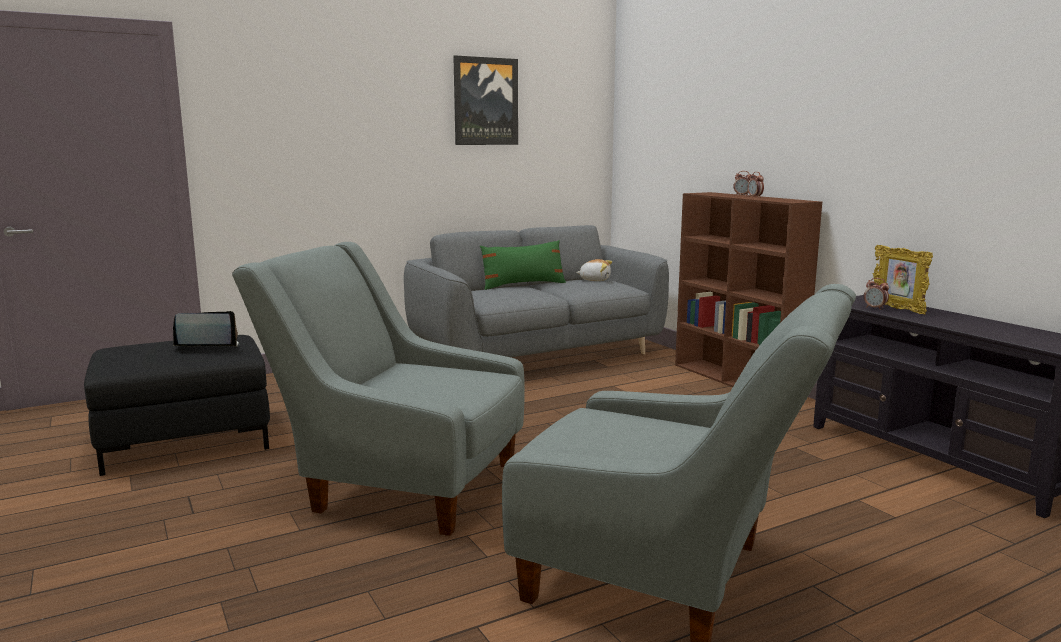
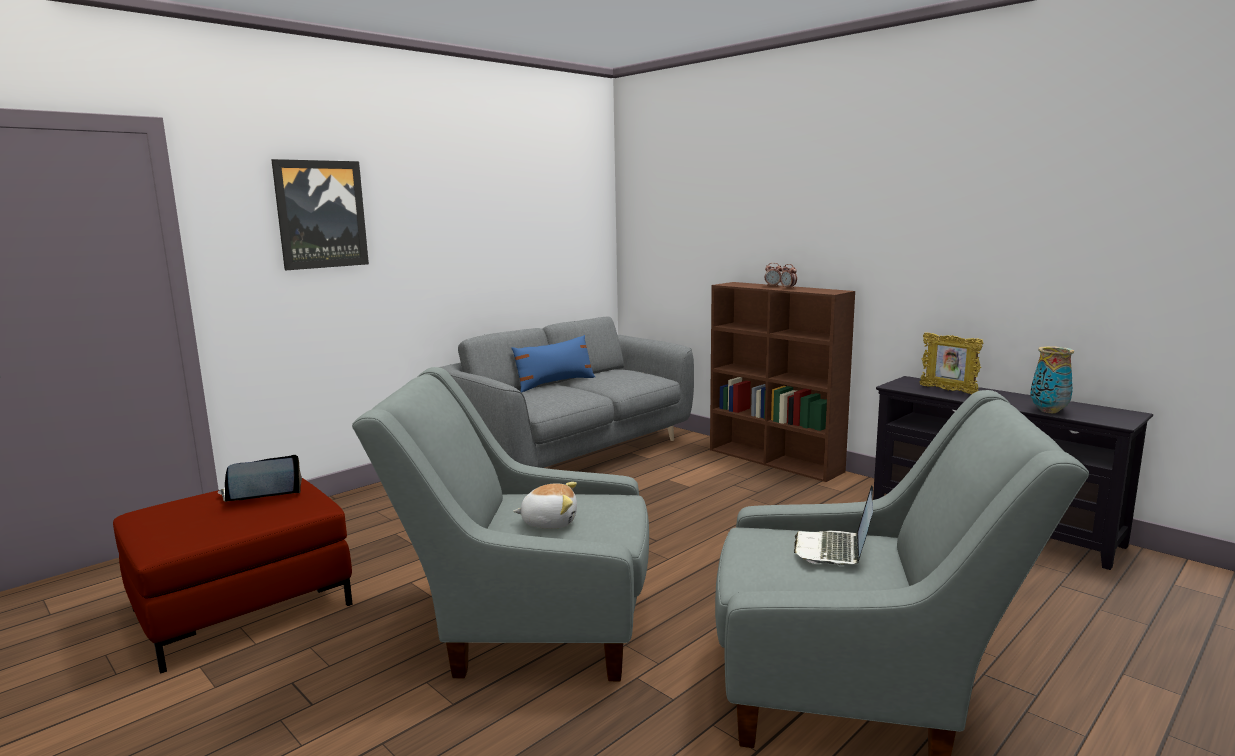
camera: 15 degrees left, 0 degrees up
(184, 440) = (241, 608): black ottoman -> red ottoman
(485, 101) = (500, 197): picture -> picture (321, 214)
(523, 285) = (555, 383): green pillow -> blue pillow
(595, 280) = (621, 372): plush toy -> plush toy (549, 522)
(653, 433) = (833, 550): none -> laptop
(875, 308) = (930, 391): alarm clock -> none
(990, 333) = (1048, 411): none -> vase

